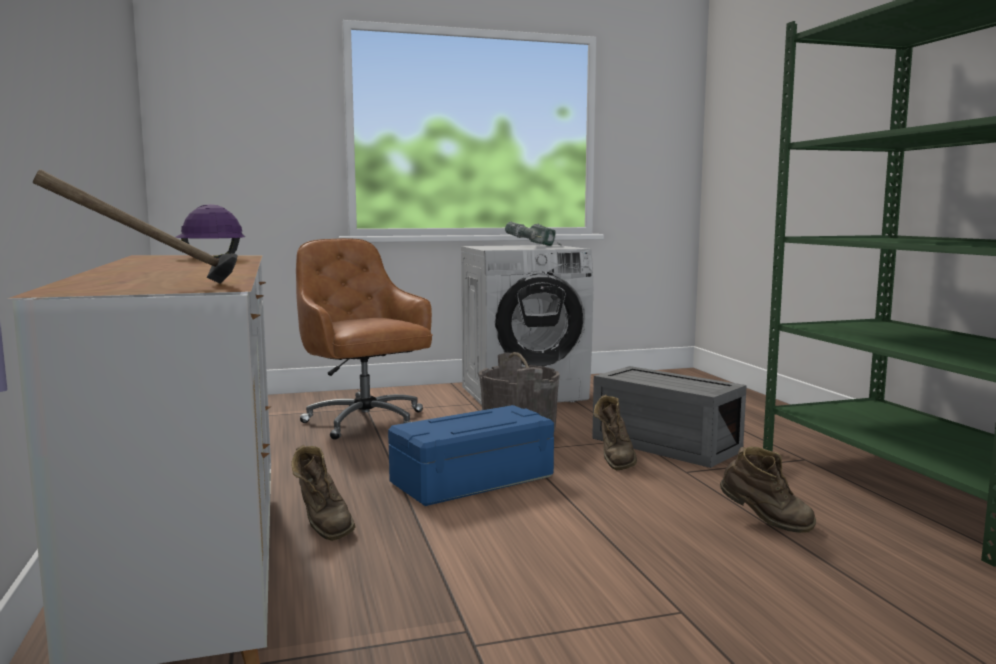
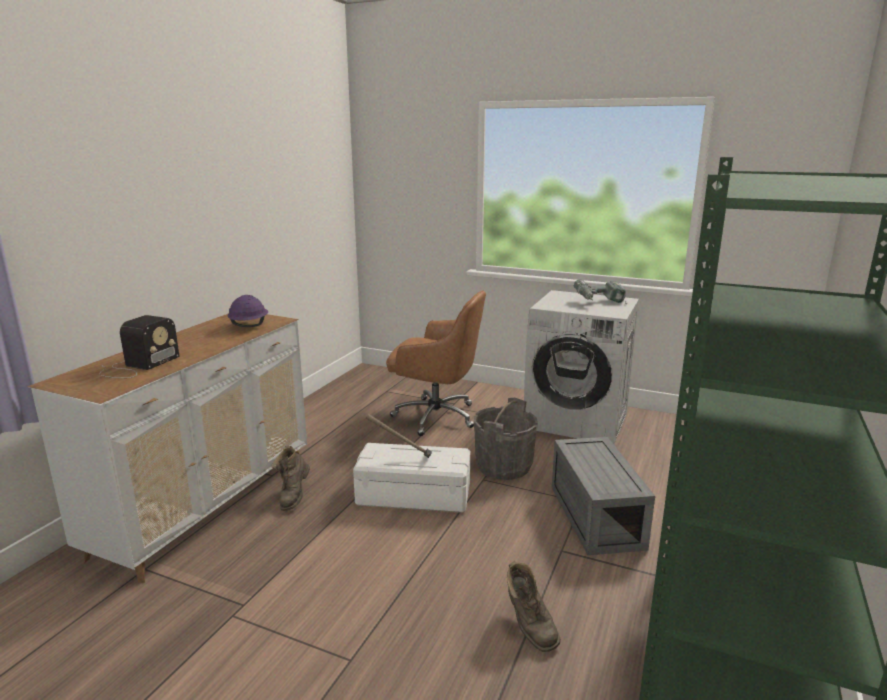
camera: 40 degrees right, 10 degrees up
(155, 288) = (86, 387): hammer -> hammer (402, 457)
(168, 276) = (137, 366): none -> radio
(366, 421) = (435, 417): brown office chair -> brown office chair turned 105 degrees clockwise
(472, 479) = (414, 494): blue storage box -> white storage box
(615, 460) = (530, 516): brown boot -> none

